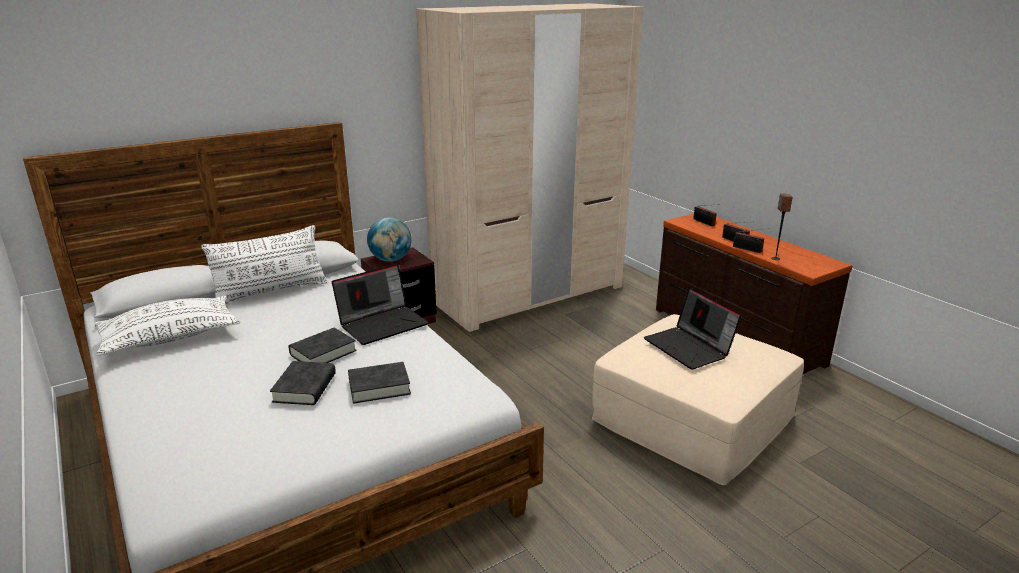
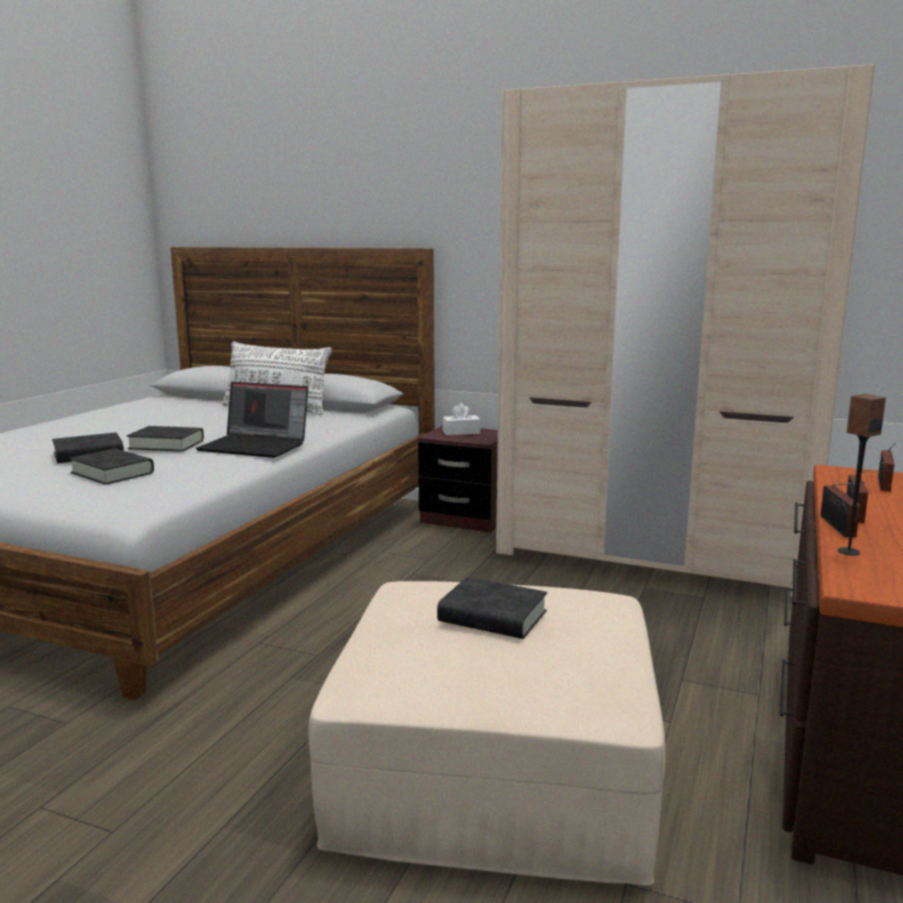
camera: 55 degrees right, 10 degrees down
(170, 338) = (150, 410): white pillow -> none
(390, 260) = (461, 432): globe -> white tissue box
(689, 348) = (492, 617): laptop -> black book

